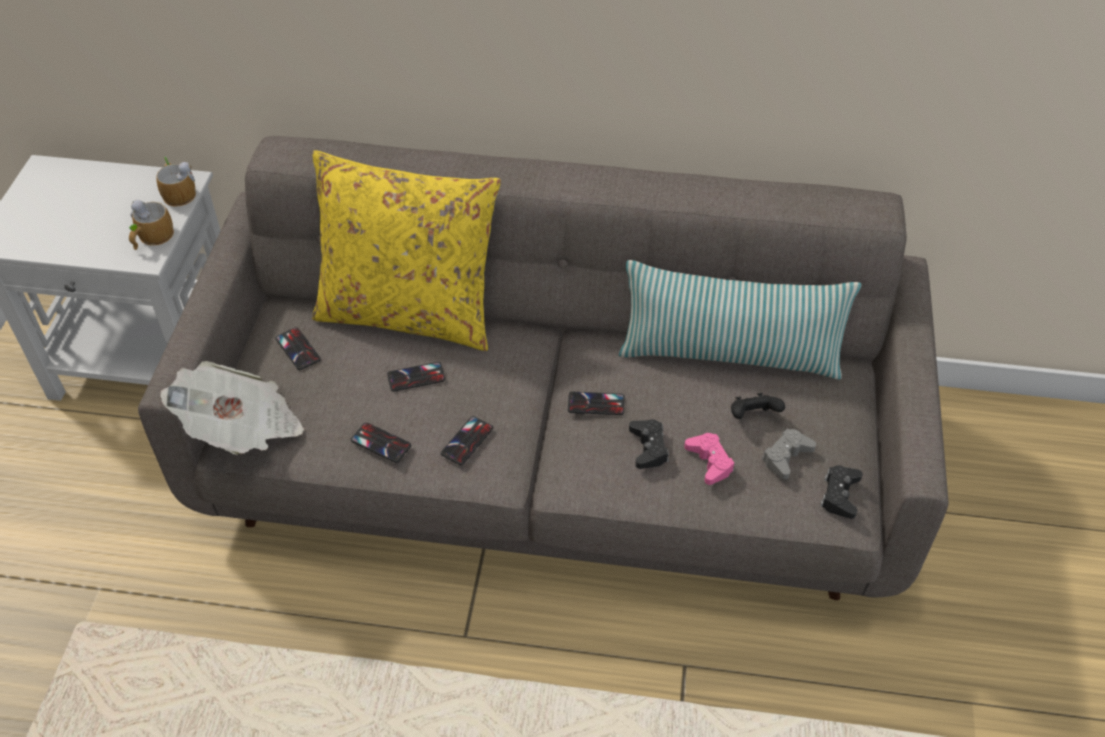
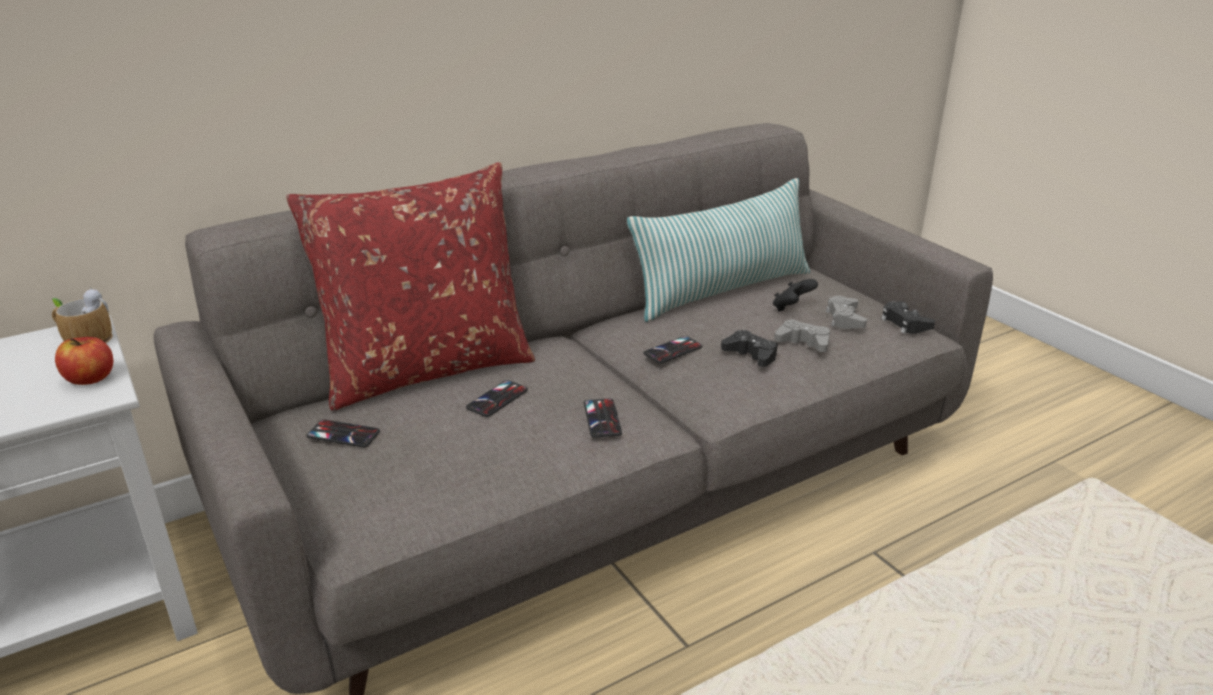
camera: 40 degrees left, 20 degrees down
(151, 238) = (90, 379): mug -> apple
(242, 428) = (356, 518): newspaper -> none
(381, 443) = (525, 456): phone -> none
(409, 313) = (427, 368): yellow pillow -> red pillow
(709, 462) = (803, 342): pink game controller -> grey game controller

